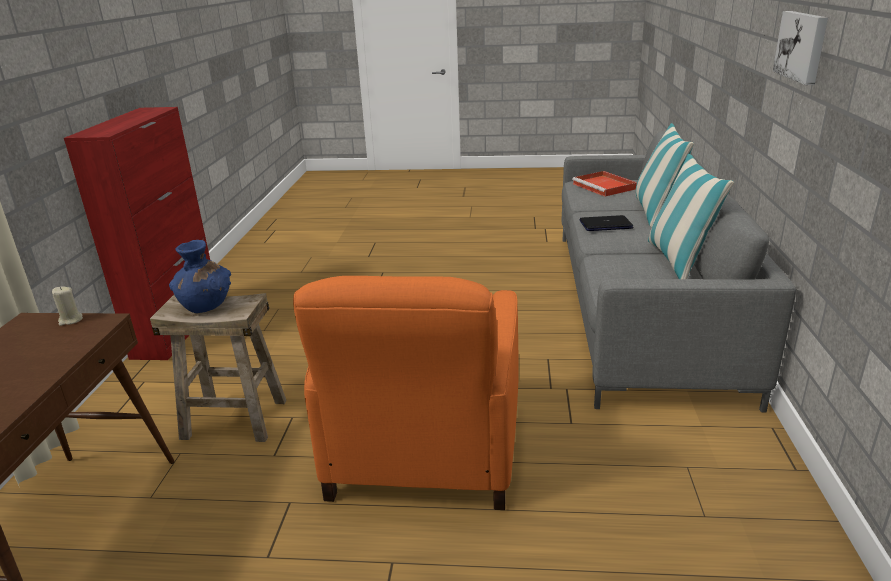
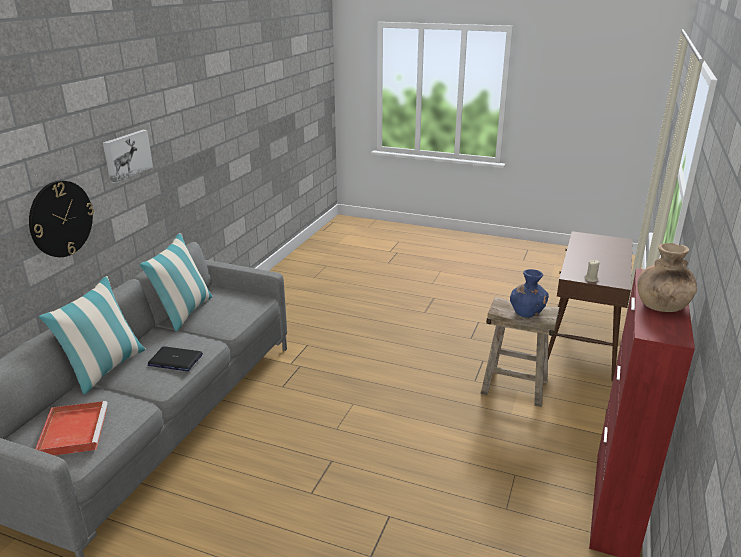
camera: 165 degrees left, 0 degrees up
(128, 119) = (661, 306): none -> brown vase
(423, 450) = (396, 347): orange armchair -> none
(747, 77) = (61, 219): none -> wall clock

